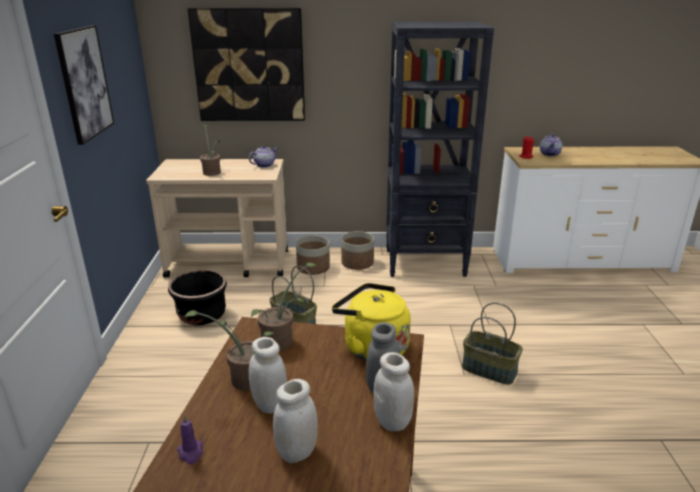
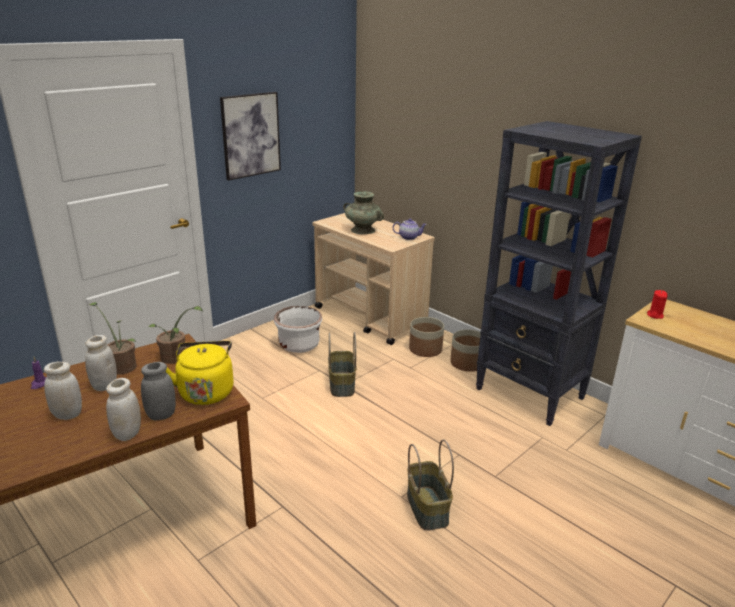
camera: 45 degrees right, 0 degrees up
(201, 315) = (299, 345): black planter -> white planter
(212, 172) = (362, 230): potted plant -> turquoise vase
(249, 65) = (424, 142): picture -> none
(550, 154) = (695, 324): teapot -> none

